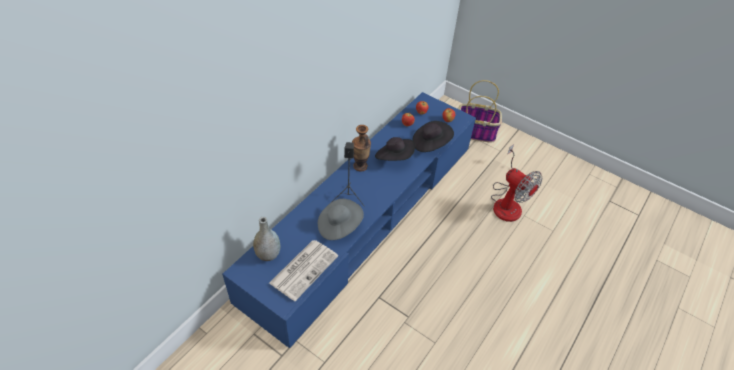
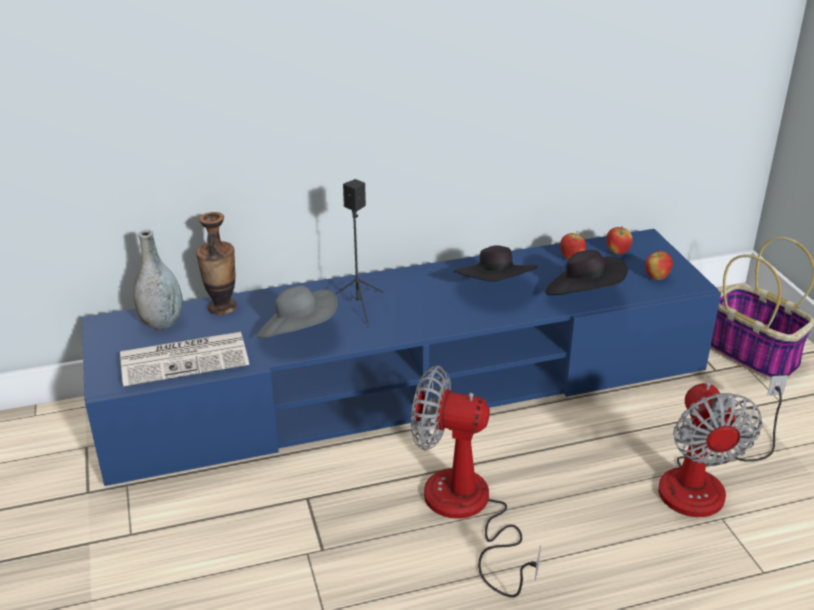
camera: 40 degrees right, 15 degrees down
(360, 166) = (424, 279): vase -> vase (222, 307)
(443, 265) = (467, 512): none -> fan

